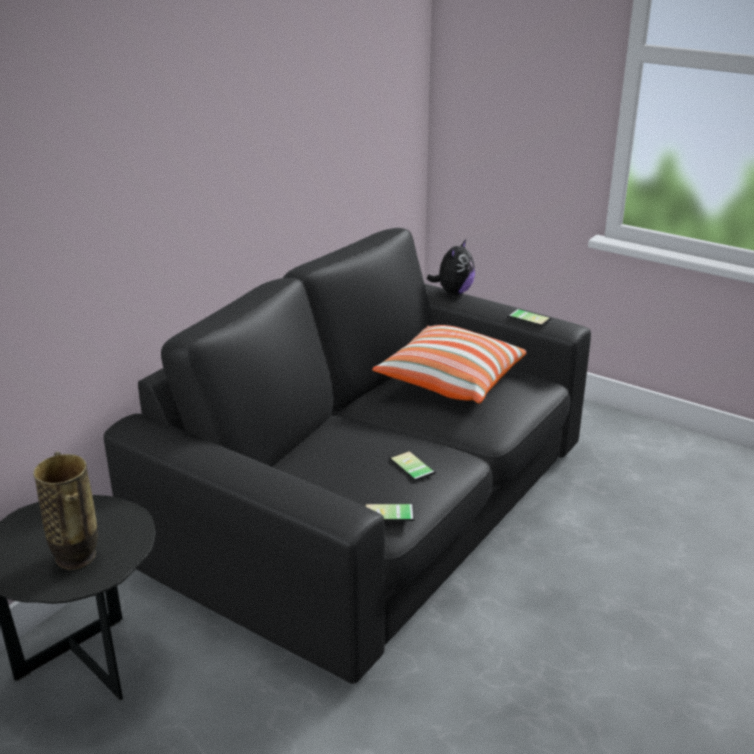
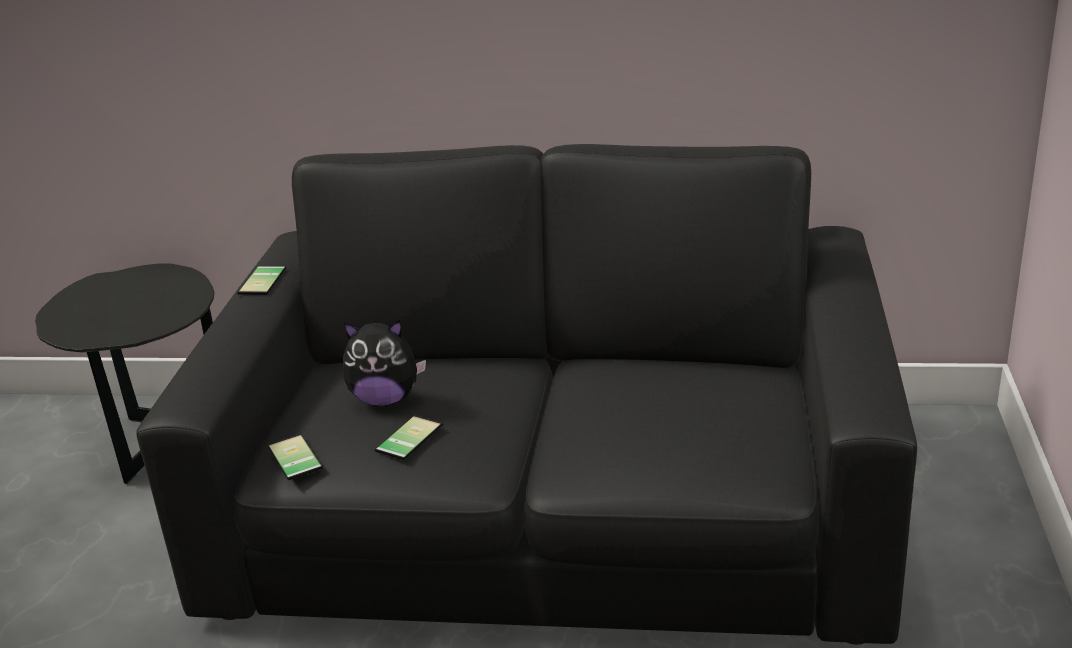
camera: 65 degrees right, 0 degrees up
(76, 557) = (104, 316): vase -> none
(450, 381) = (672, 398): pillow -> none
(453, 292) = (857, 291): plush toy -> plush toy (385, 399)
(530, 317) = (856, 372): phone -> phone (265, 281)

